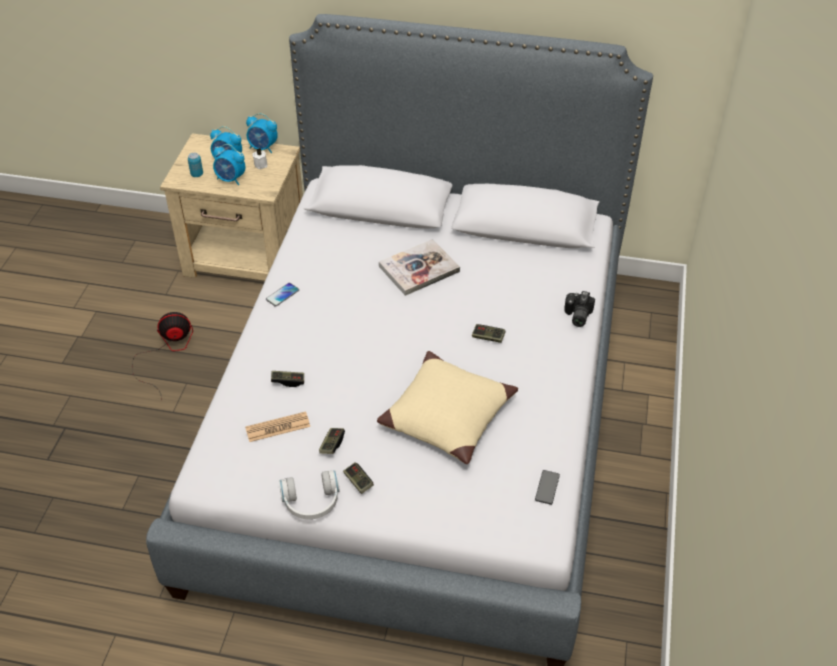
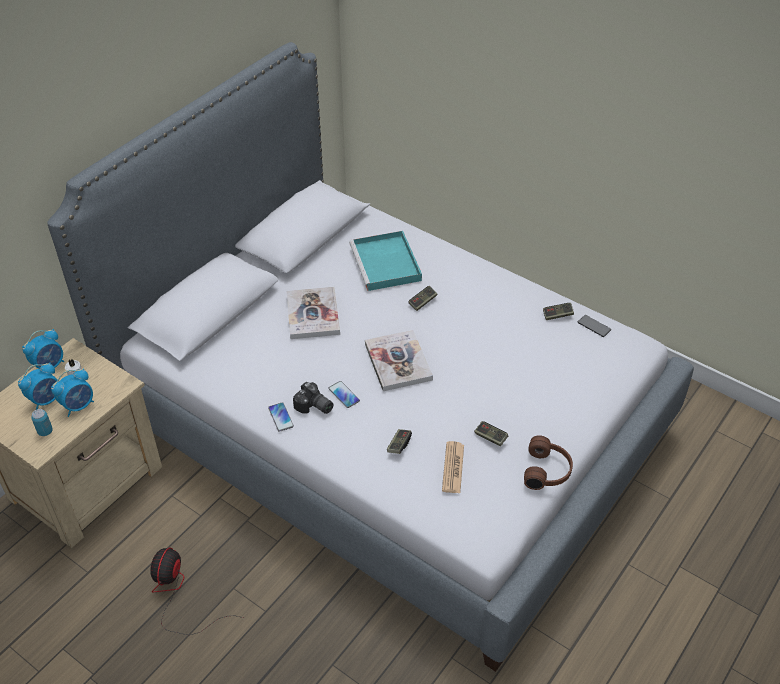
camera: 65 degrees left, 0 degrees up
(311, 503) = (548, 471): white headphones -> brown headphones
(330, 324) = (344, 395): none -> phone
(358, 482) = (538, 433): game controller -> game controller (557, 315)
(393, 346) = (398, 362): none -> book
(446, 415) = (494, 356): beige pillow -> none
(523, 294) = (386, 264): none -> turquoise tray
(576, 316) = (430, 245): camera -> camera (314, 407)

